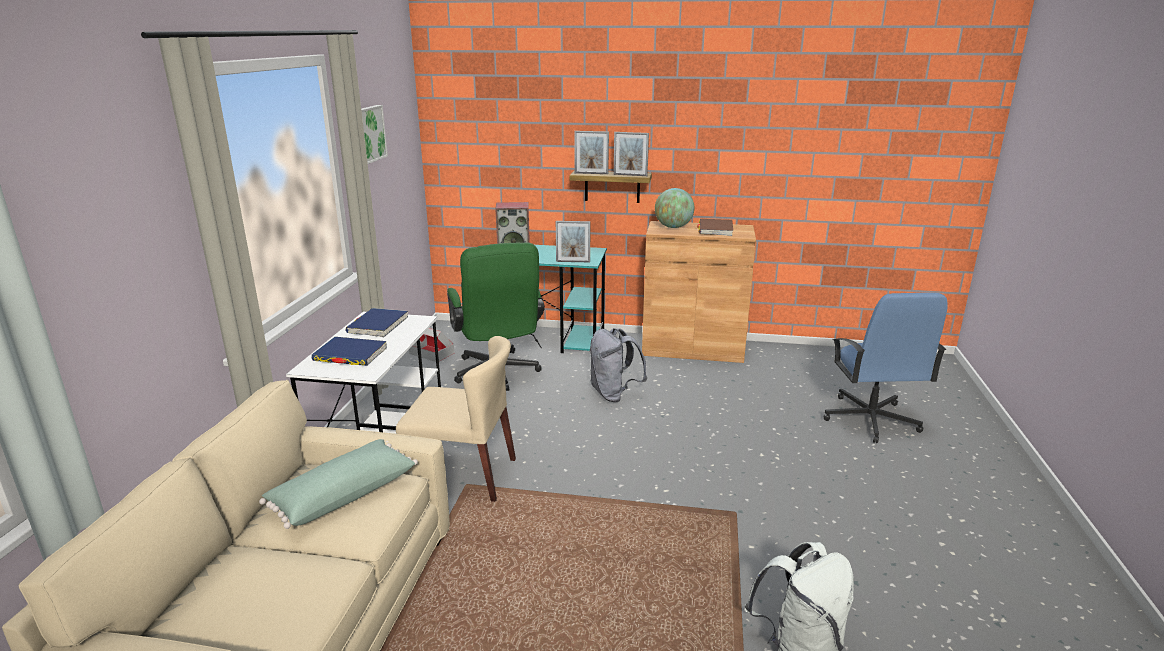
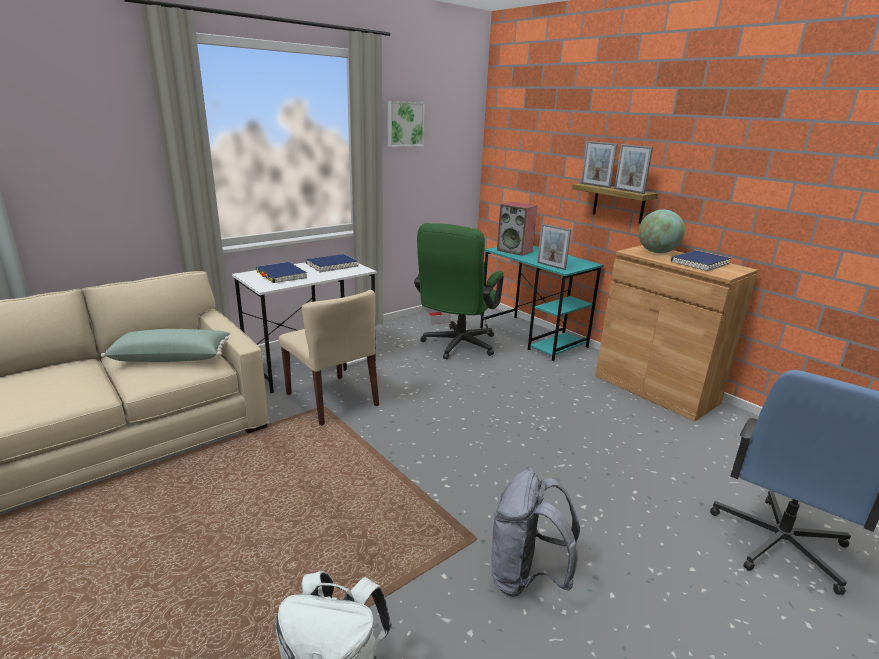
camera: 40 degrees right, 0 degrees up
(614, 394) = (522, 395): grey backpack -> grey backpack (526, 577)
(715, 229) = (699, 263): brown book -> blue book

